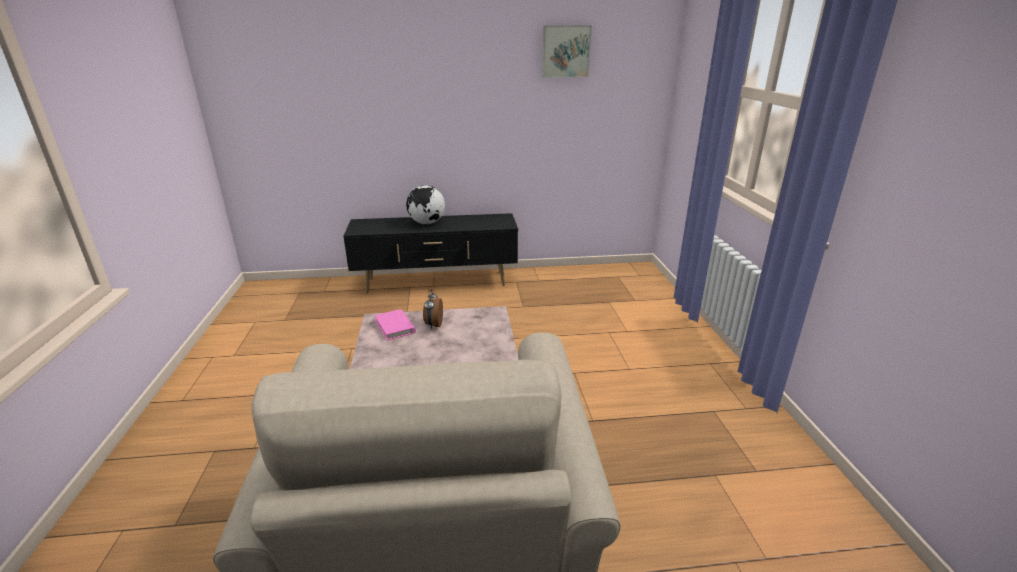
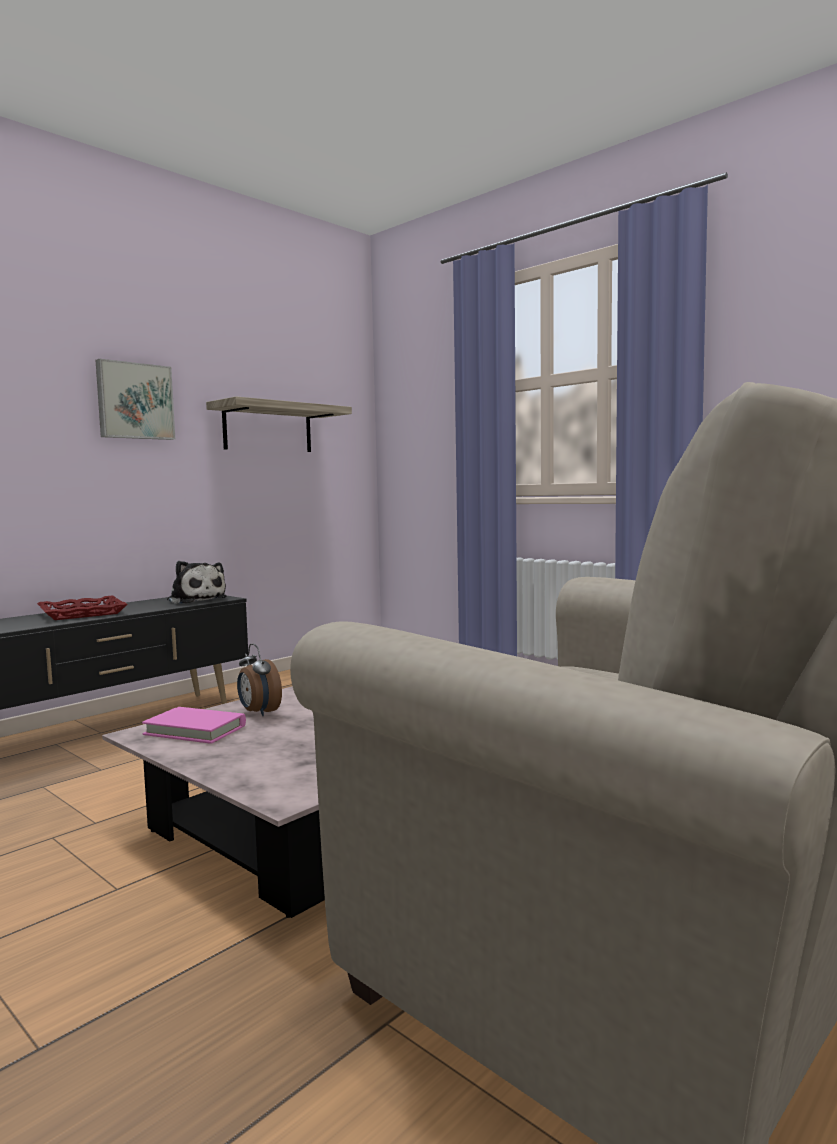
camera: 40 degrees left, 20 degrees down
(427, 223) = (82, 613): globe -> red tray
(492, 223) = (196, 600): none -> plush toy
(565, 51) = (255, 359): picture -> picture (134, 401)
(571, 103) = (268, 428): none -> shelf

